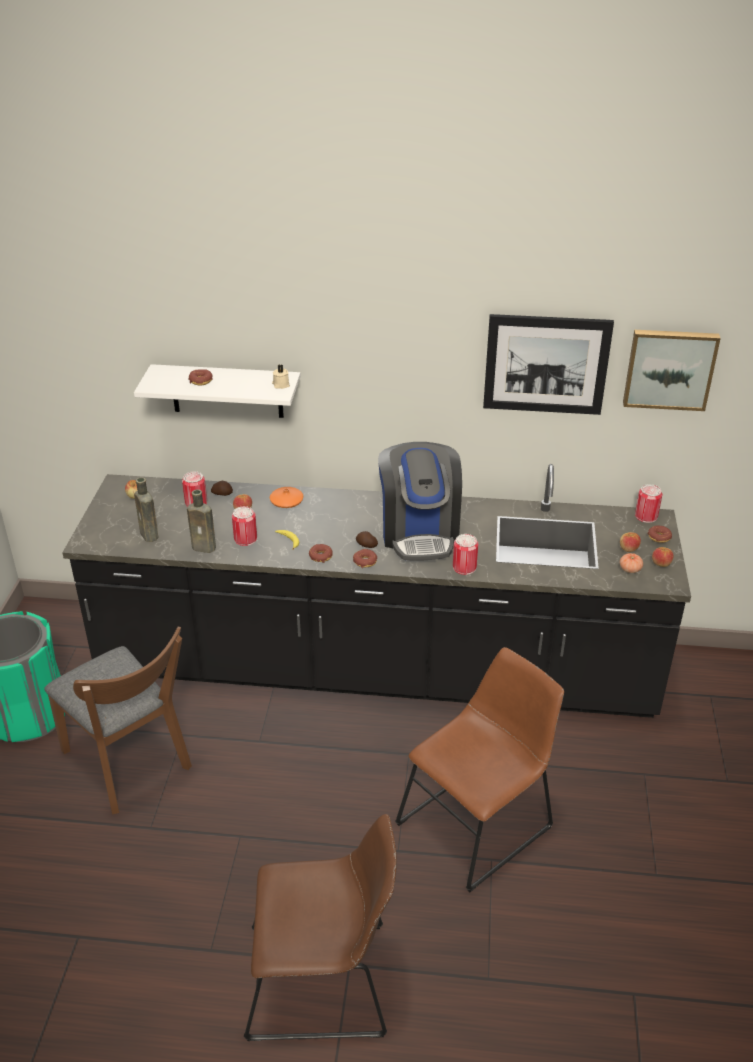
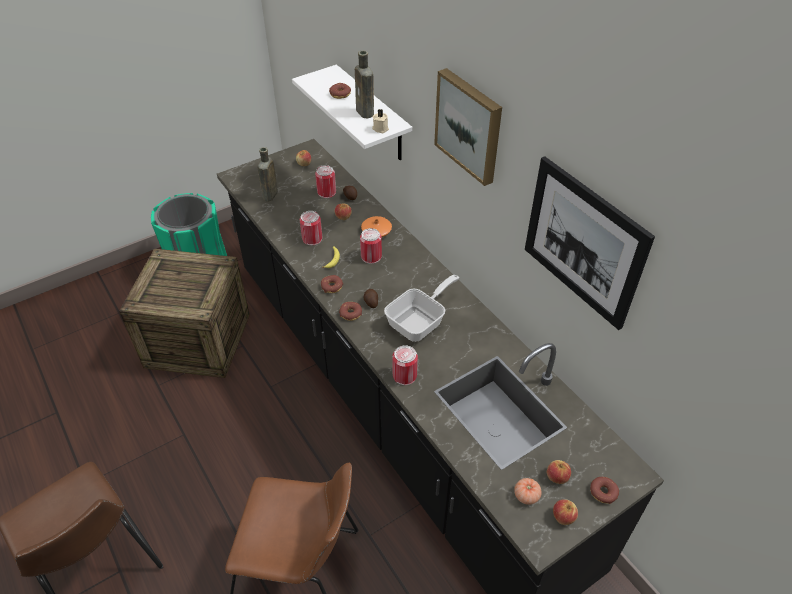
camera: 50 degrees right, 10 degrees up
(131, 765) = (198, 340): brown chair -> crate
(205, 548) = (283, 227): brown bottle -> brown bottle (365, 113)
(419, 532) = (420, 322): coffee machine -> frying pan
(646, 516) = (624, 463): can -> can (371, 256)
(669, 368) = (701, 332): picture -> picture (470, 125)

